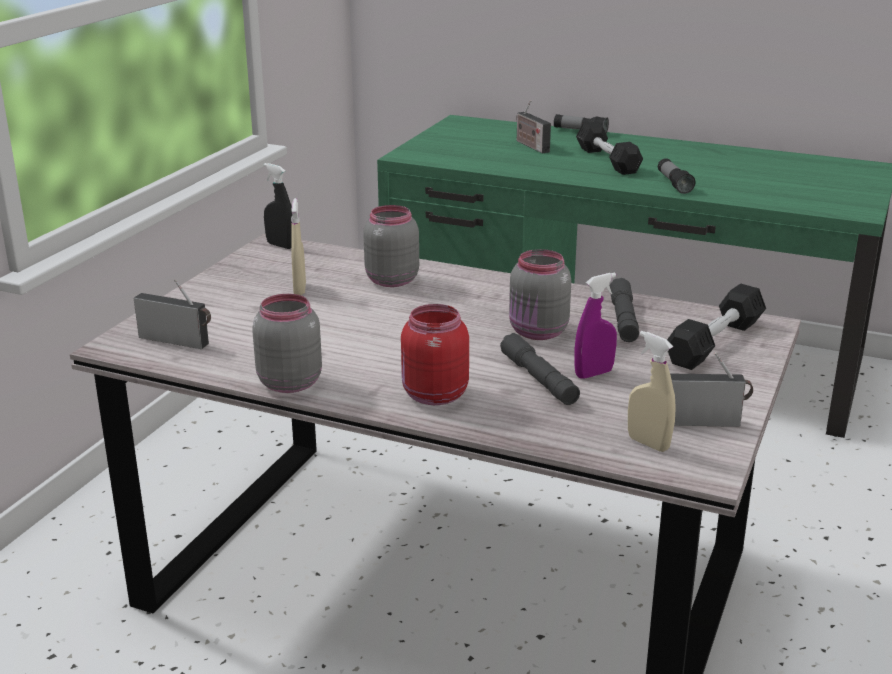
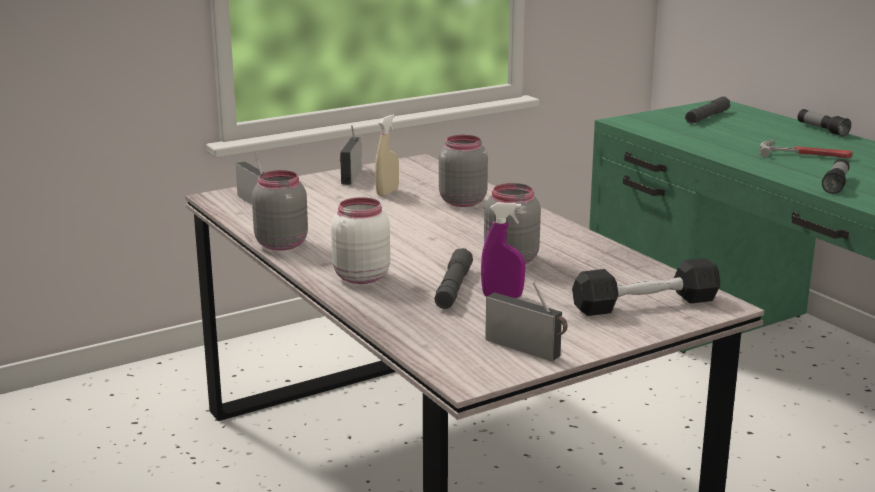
camera: 35 degrees right, 5 degrees down
(280, 245) = (423, 163): black spray bottle -> none
(433, 395) = (360, 277): red jar -> white jar
(530, 146) = (750, 132): radio -> radio (351, 175)
(607, 160) = (805, 155): black dumbbell -> hammer
(623, 319) = (597, 269): grey flashlight -> grey flashlight (707, 117)
(648, 443) = (457, 349): beige spray bottle -> none

